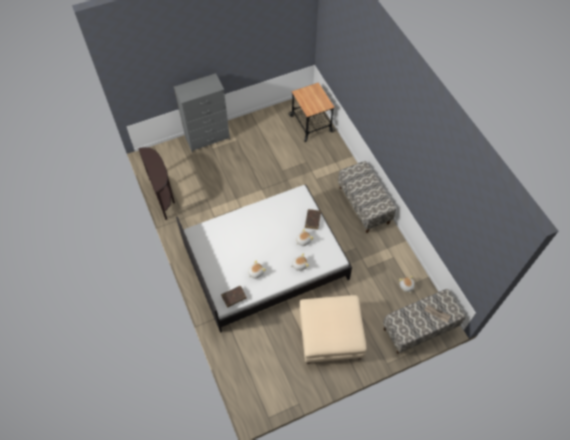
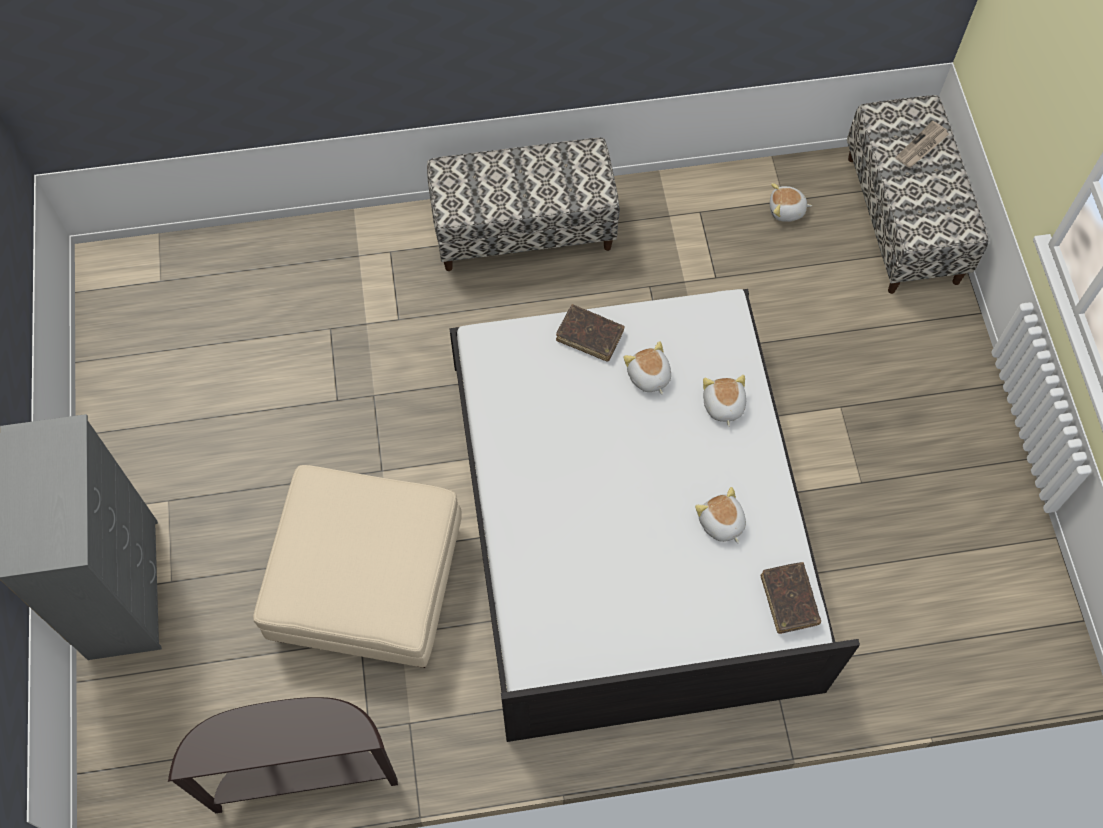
camera: 75 degrees left, 5 degrees up
(311, 123) = (195, 279): cart -> none
(330, 335) = (885, 416): beige ottoman -> beige ottoman (368, 583)

